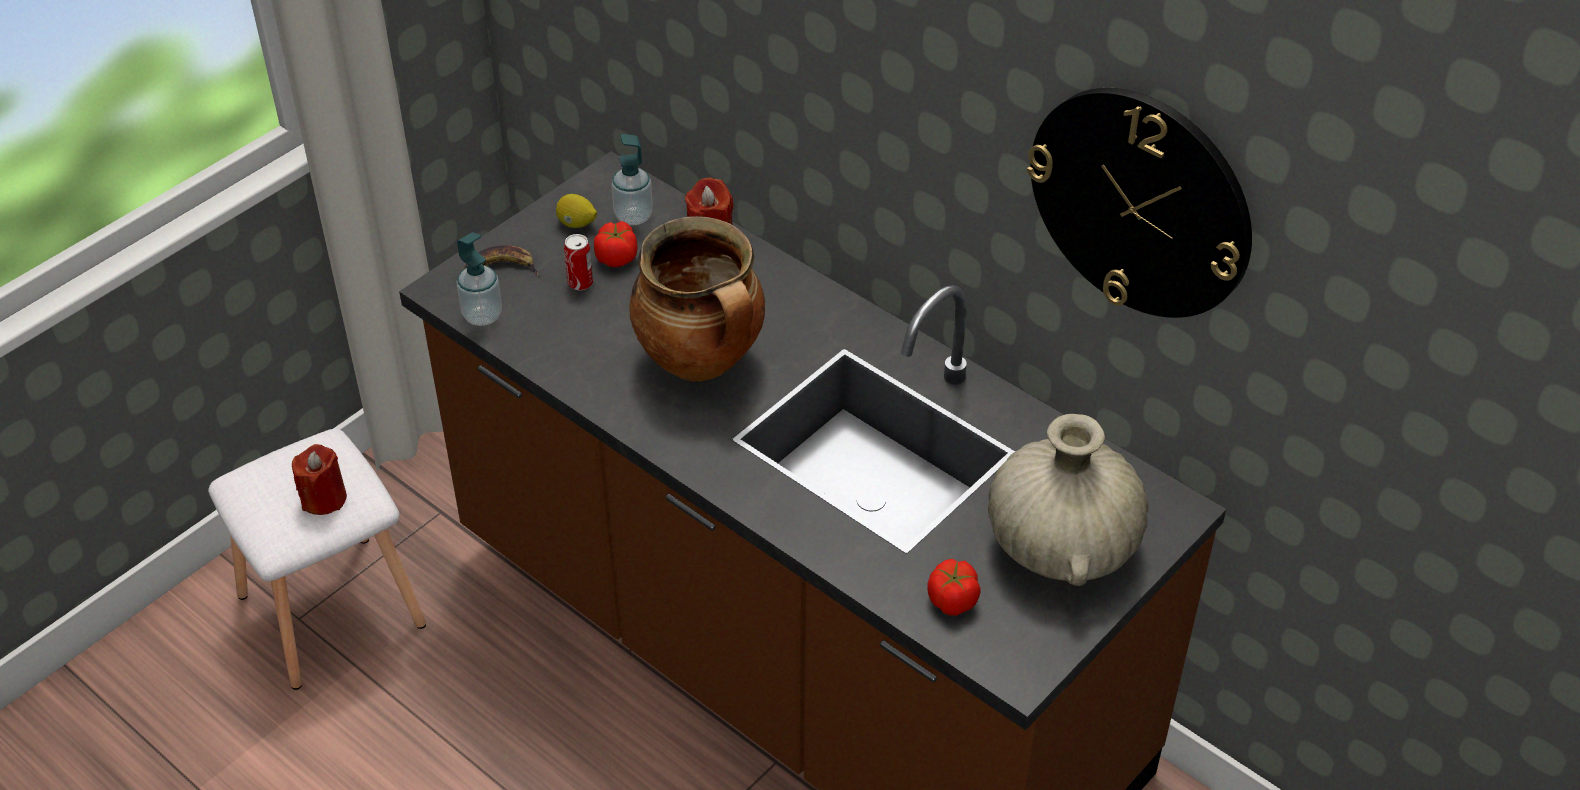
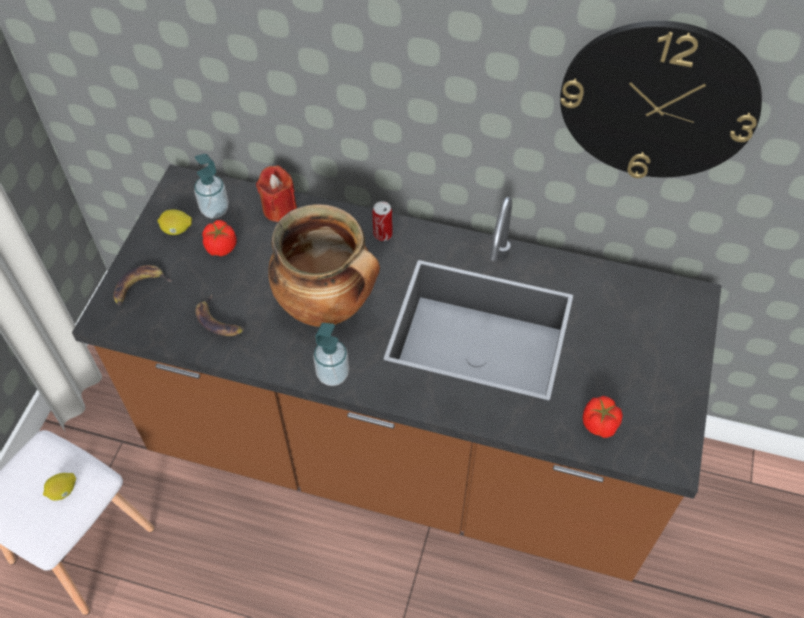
camera: 25 degrees left, 10 degrees up
(324, 498) = (63, 491): red candle -> lemon
(482, 315) = (147, 329): soap dispenser -> soap dispenser (333, 374)
(566, 334) = (218, 321): none -> banana
(580, 283) = (205, 276): can -> can (383, 234)
(1061, 544) = (641, 352): beige vase -> none

